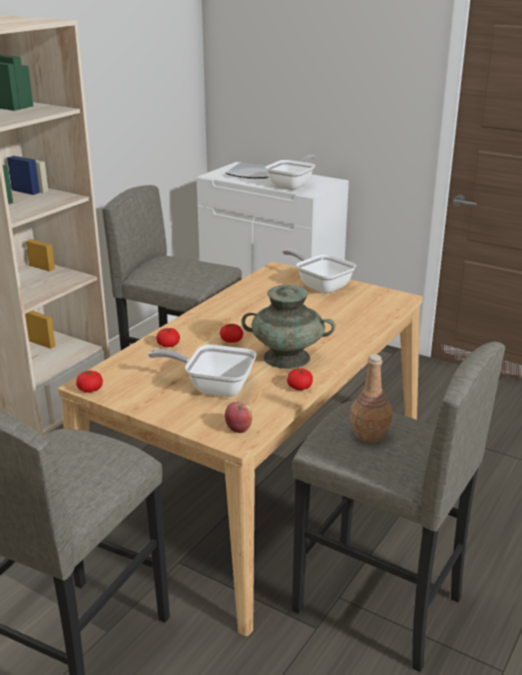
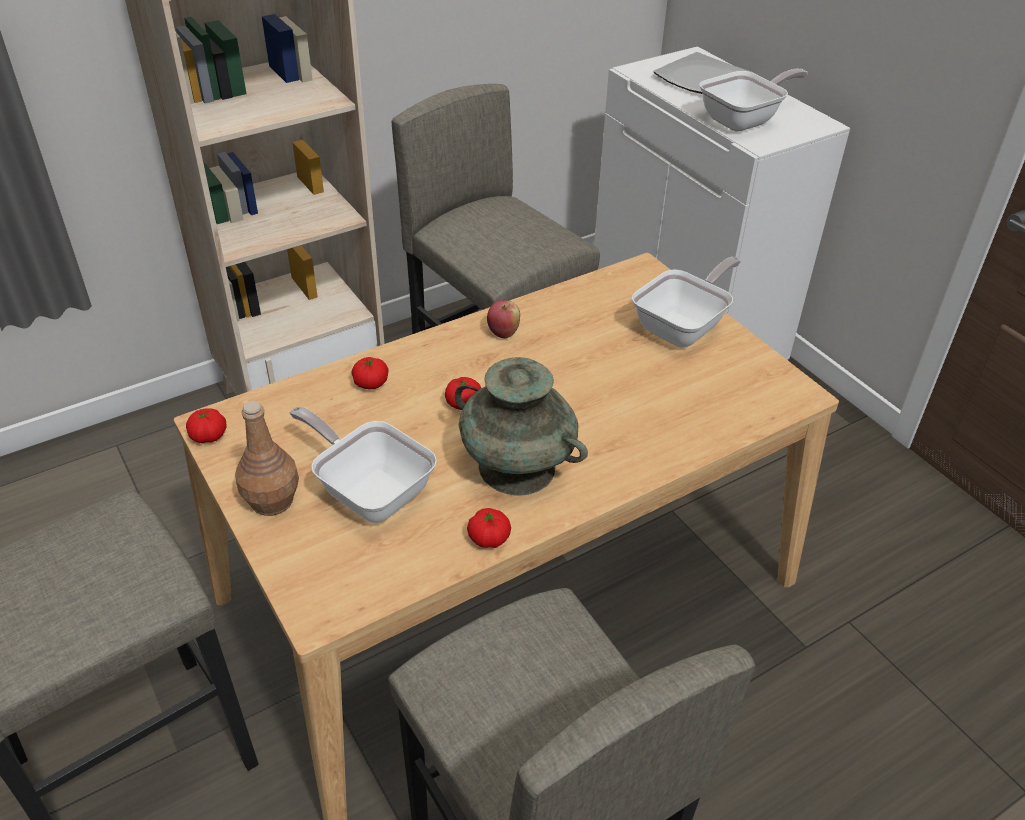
camera: 25 degrees right, 15 degrees up
(238, 429) = (338, 592): apple -> apple (503, 333)
(320, 285) = (684, 327): frying pan -> frying pan turned 60 degrees clockwise
(370, 434) = (516, 686): brown bottle -> brown bottle (272, 501)

